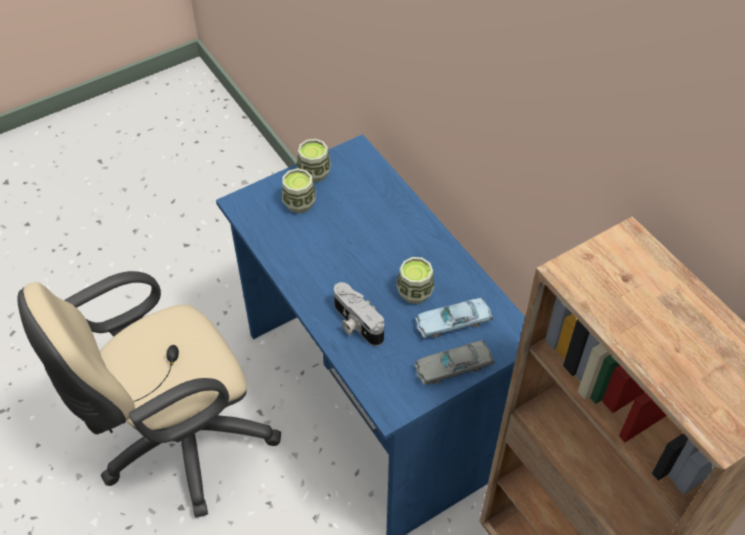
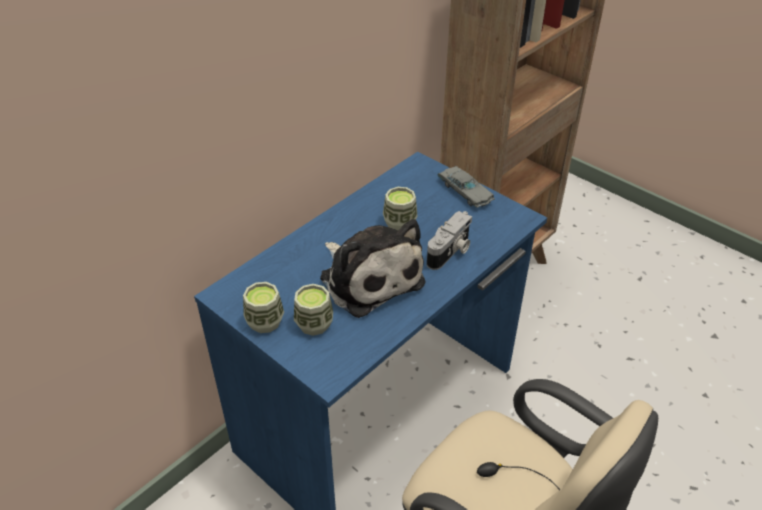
camera: 105 degrees left, 10 degrees down
(342, 250) = (369, 277): none -> plush toy
(453, 322) = (421, 197): blue toy car -> none

